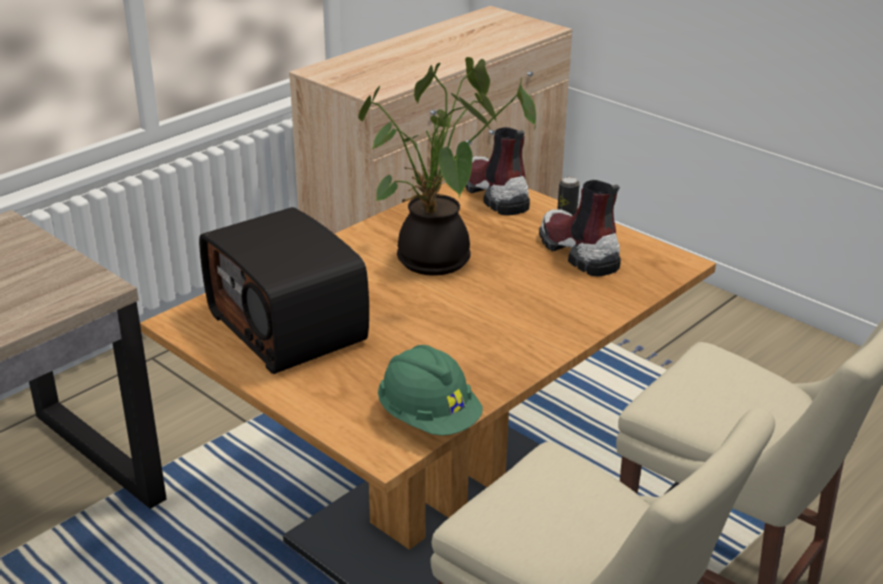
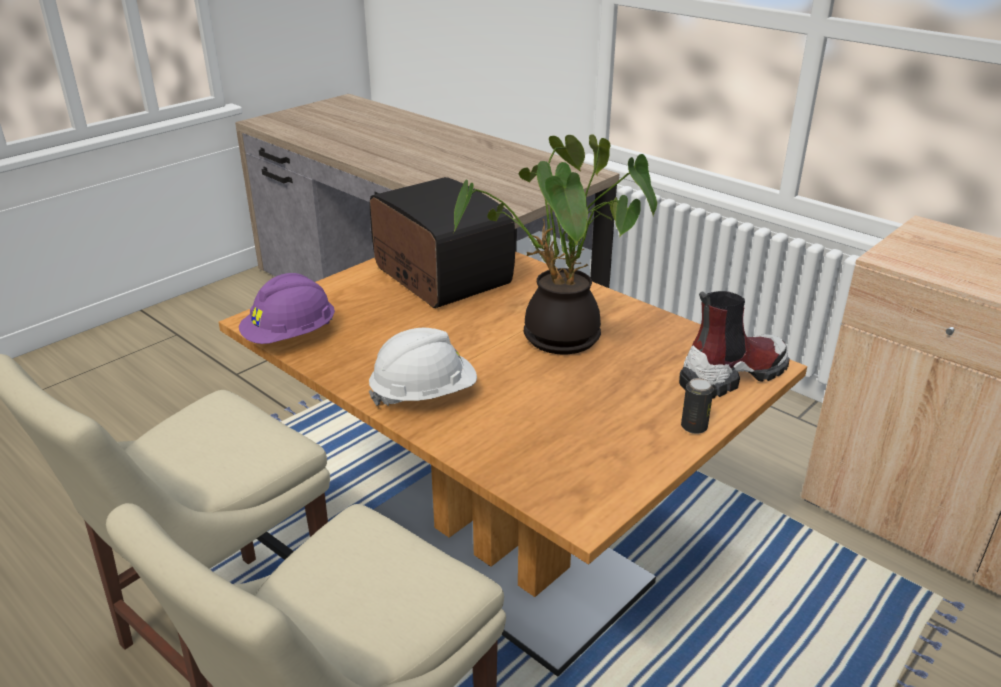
camera: 90 degrees right, 0 degrees up
(290, 327) = (439, 276): radio -> radio turned 90 degrees clockwise
(428, 419) = (290, 337): green hard hat -> purple hard hat
(537, 329) = (424, 394): none -> white hard hat
(577, 252) = (596, 429): boot -> none

